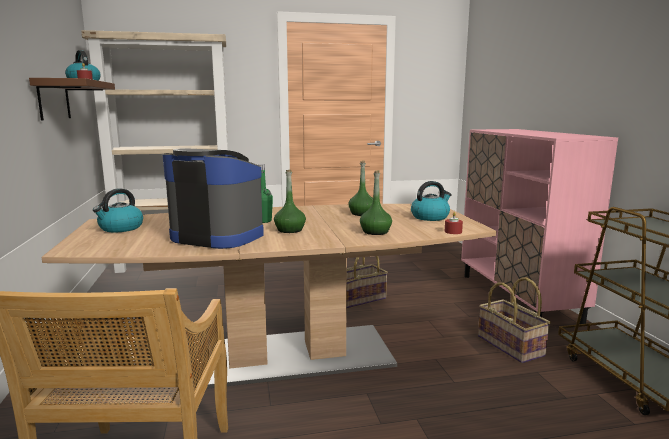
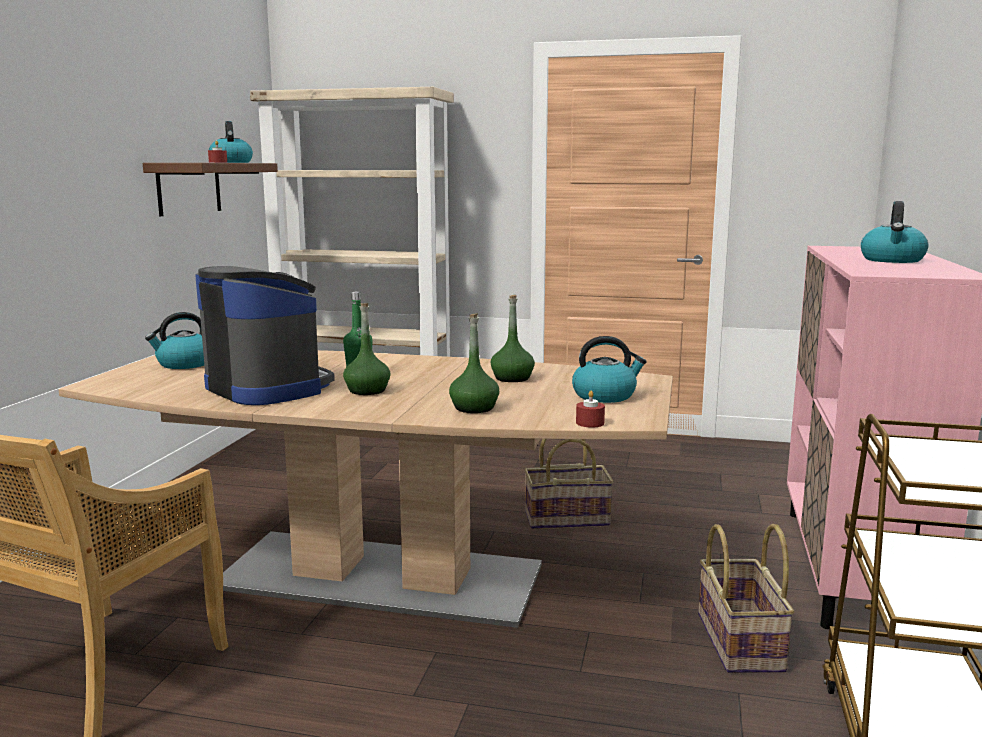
camera: 25 degrees right, 0 degrees up
(538, 133) = (892, 260): none -> kettle

